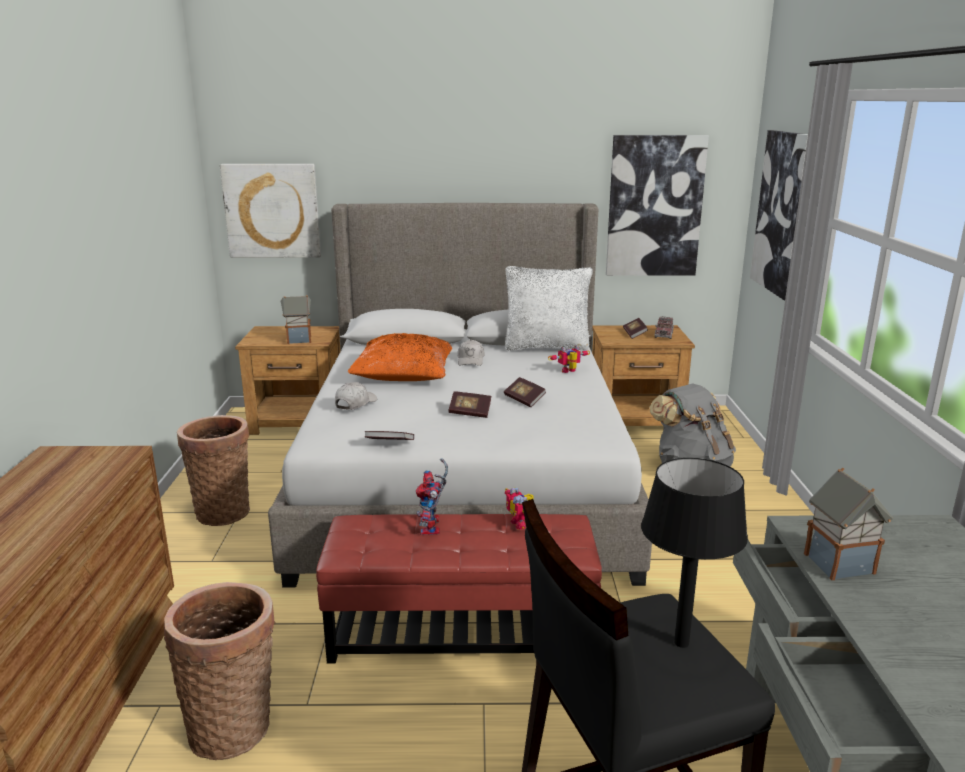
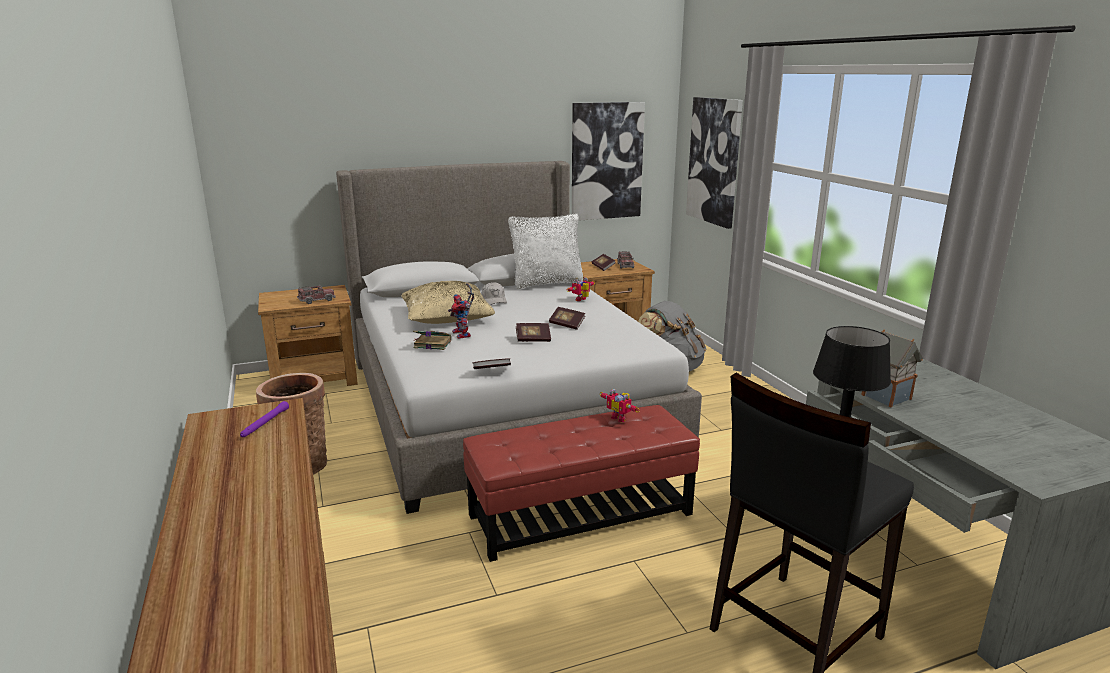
camera: 20 degrees left, 0 degrees up
(90, 468) = (264, 423): none -> purple flashlight
(234, 726) = (447, 625): basket -> none
(272, 211) = (271, 180): picture -> none
(298, 340) = (316, 300): toy house -> toy truck
(355, 403) = (431, 344): white cap -> book
(403, 373) = (447, 316): orange pillow -> beige pillow
(432, 528) = (555, 433): toy robot -> toy robot (464, 335)

